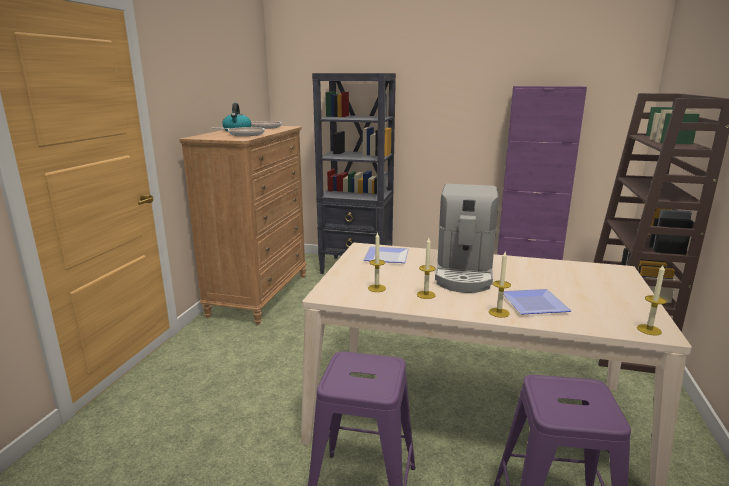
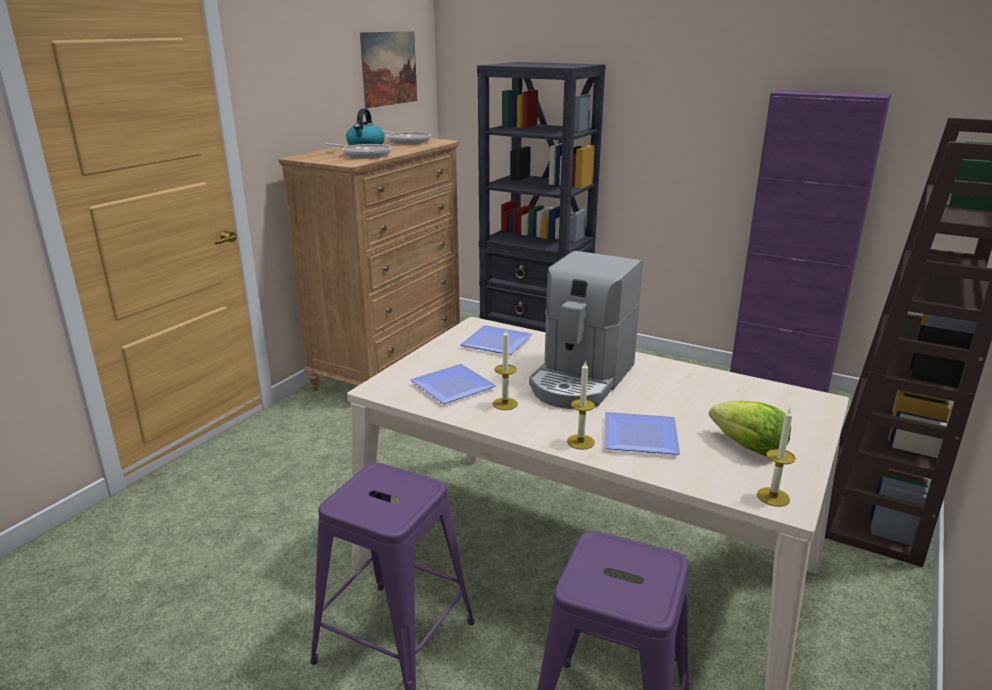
camera: 15 degrees right, 5 degrees up
(242, 77) = (389, 68): none -> picture
(376, 288) = (449, 386): candle -> plate
(605, 301) = (748, 447): none -> lettuce

